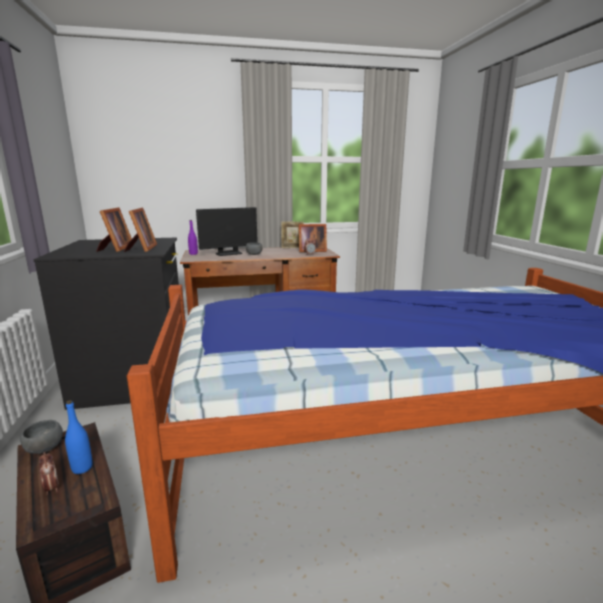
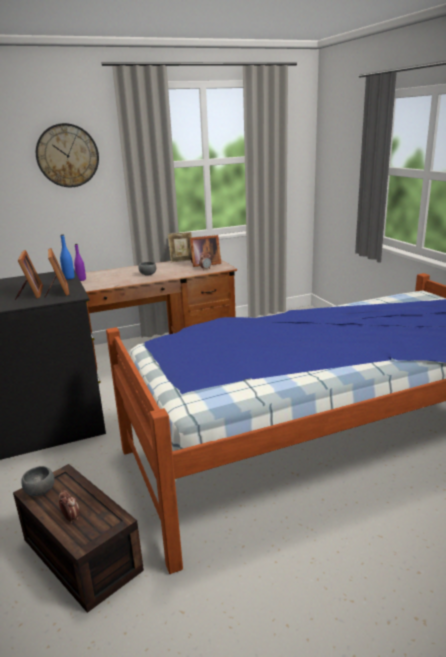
camera: 10 degrees left, 5 degrees up
(82, 468) = (86, 500): blue bottle -> blue bottle (69, 278)
(196, 143) = (67, 155): none -> wall clock
(229, 253) = (119, 275): monitor -> none

